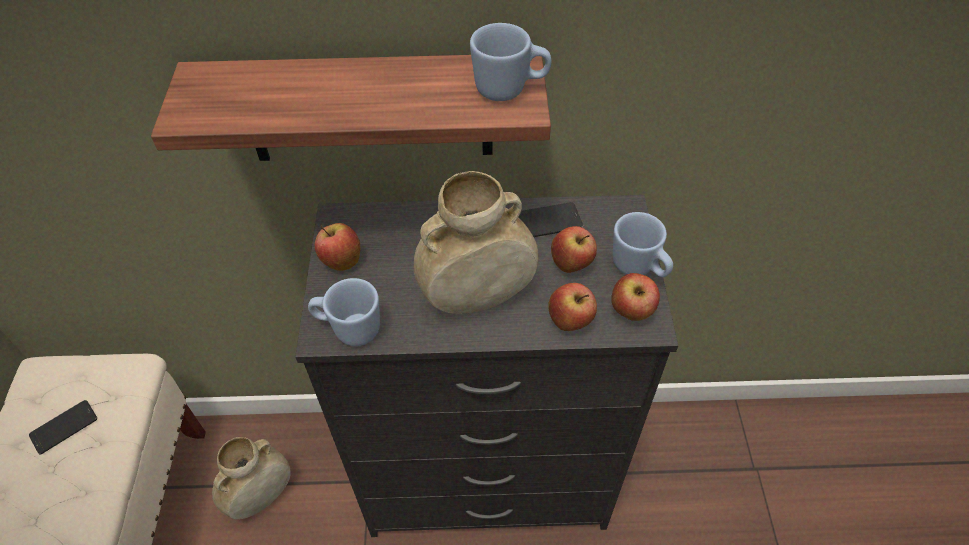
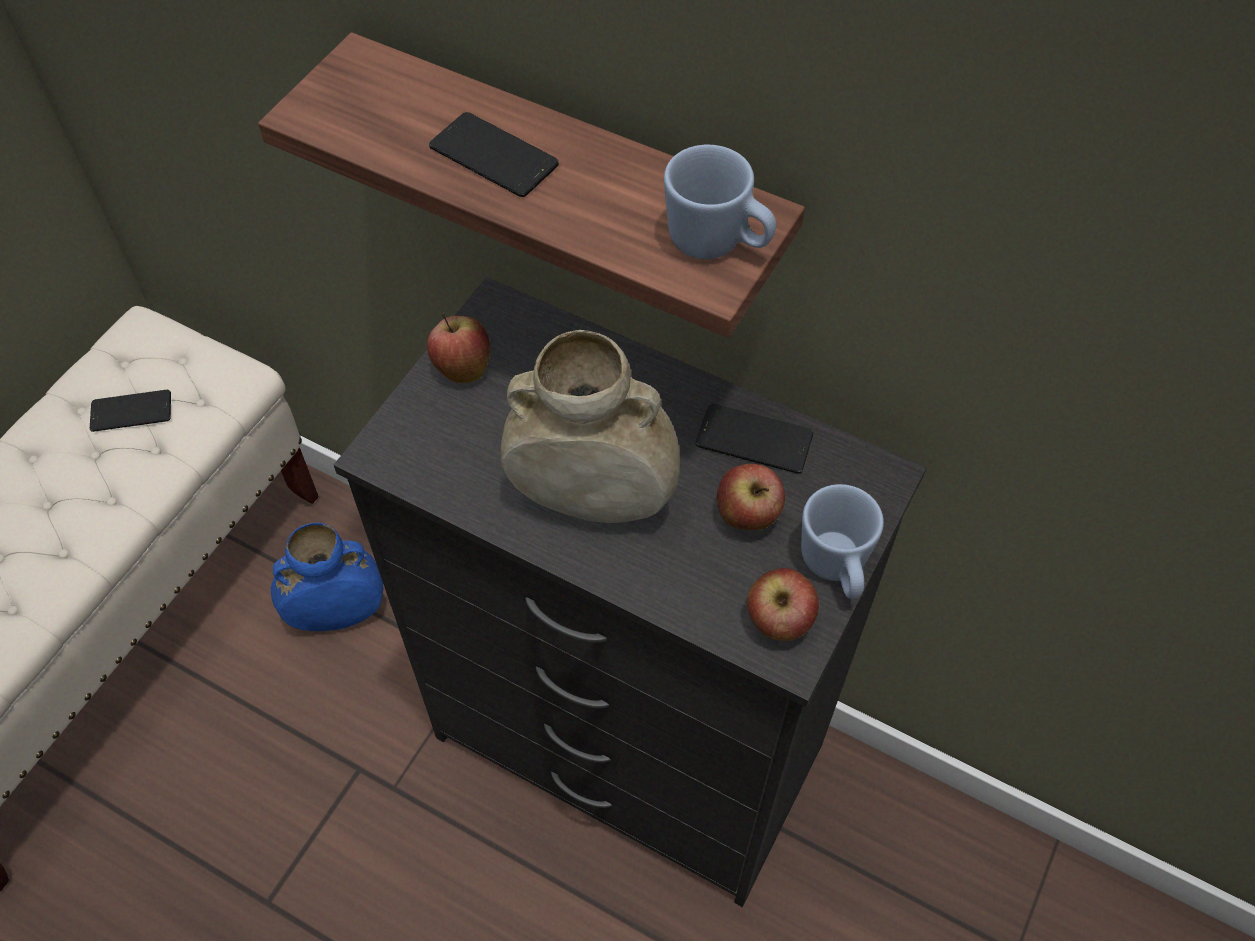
camera: 30 degrees right, 5 degrees up
(261, 497) = (337, 614): beige vase -> blue vase
(333, 95) = (493, 156): none -> phone
(349, 329) = (414, 461): blue mug -> none
(570, 322) = (688, 593): apple -> none

